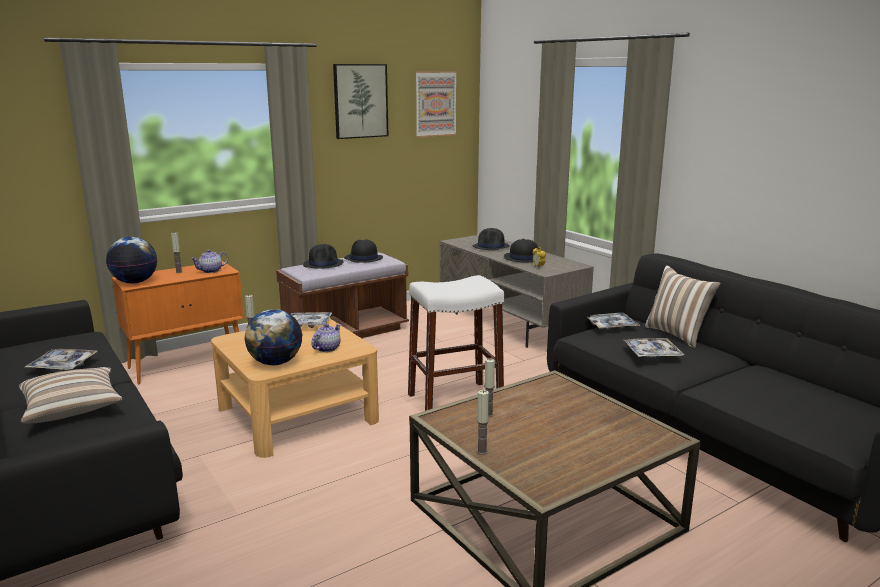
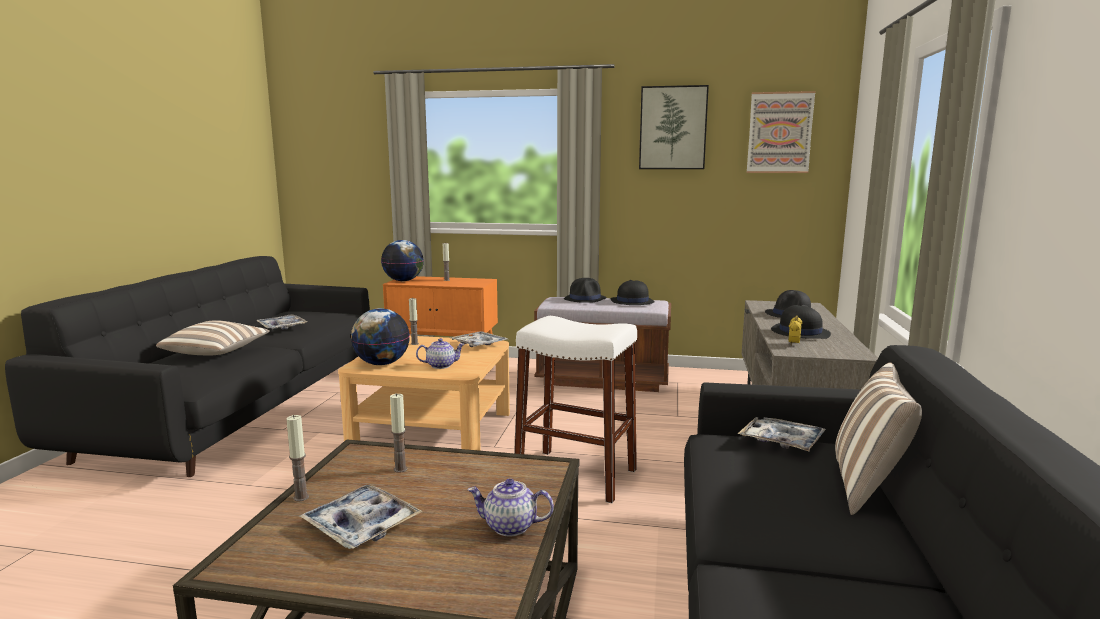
camera: 45 degrees right, 5 degrees down
(210, 271) = (467, 283): teapot -> teapot (509, 527)
(652, 353) = (751, 492): tray -> tray (361, 525)

